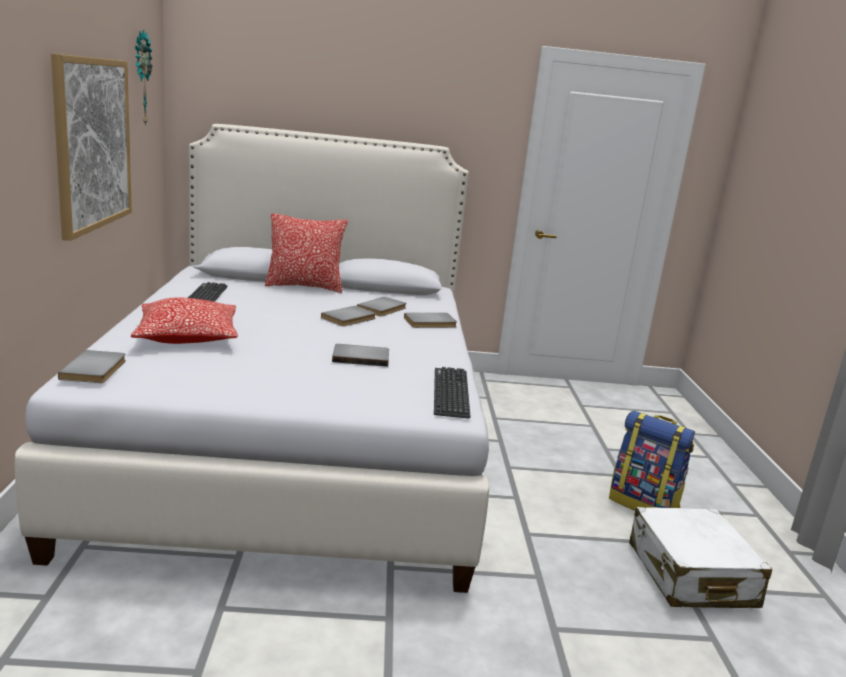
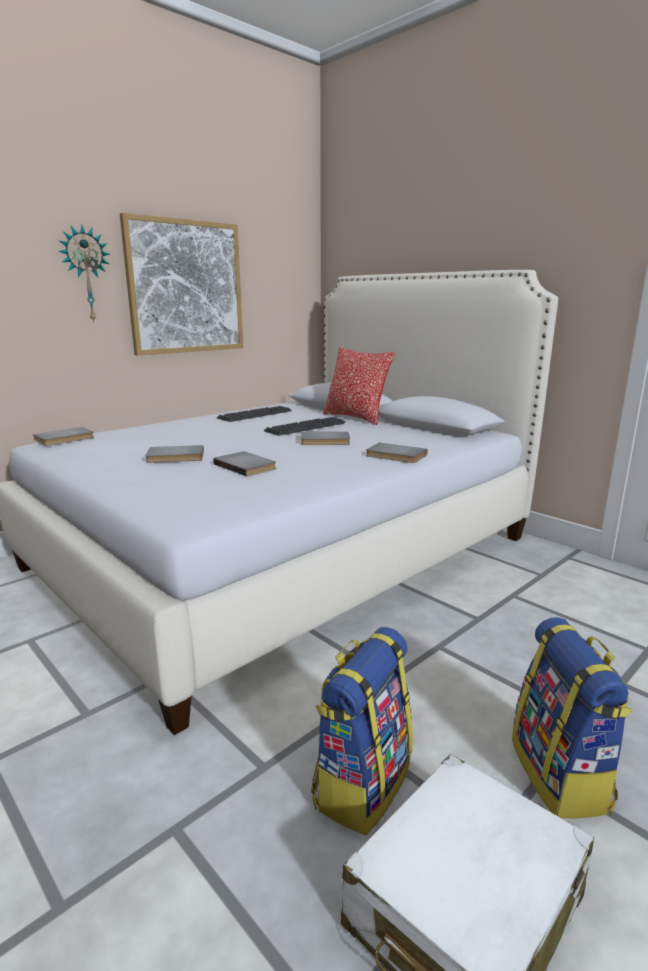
camera: 50 degrees right, 0 degrees up
(140, 78) = (271, 242): wall clock -> wall clock (86, 275)
(187, 337) = (170, 433): pillow -> none
(383, 309) = (379, 439): grey book -> grey book (175, 457)
(451, 393) = (236, 507): keyboard -> keyboard (305, 427)
(588, 554) = (361, 782): none -> backpack

